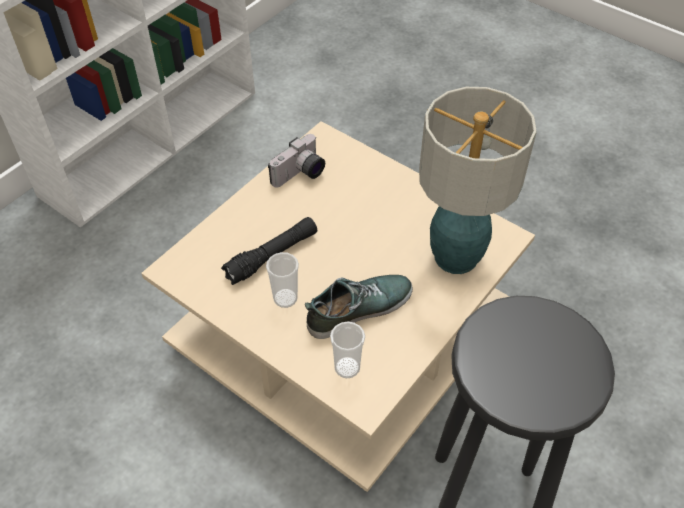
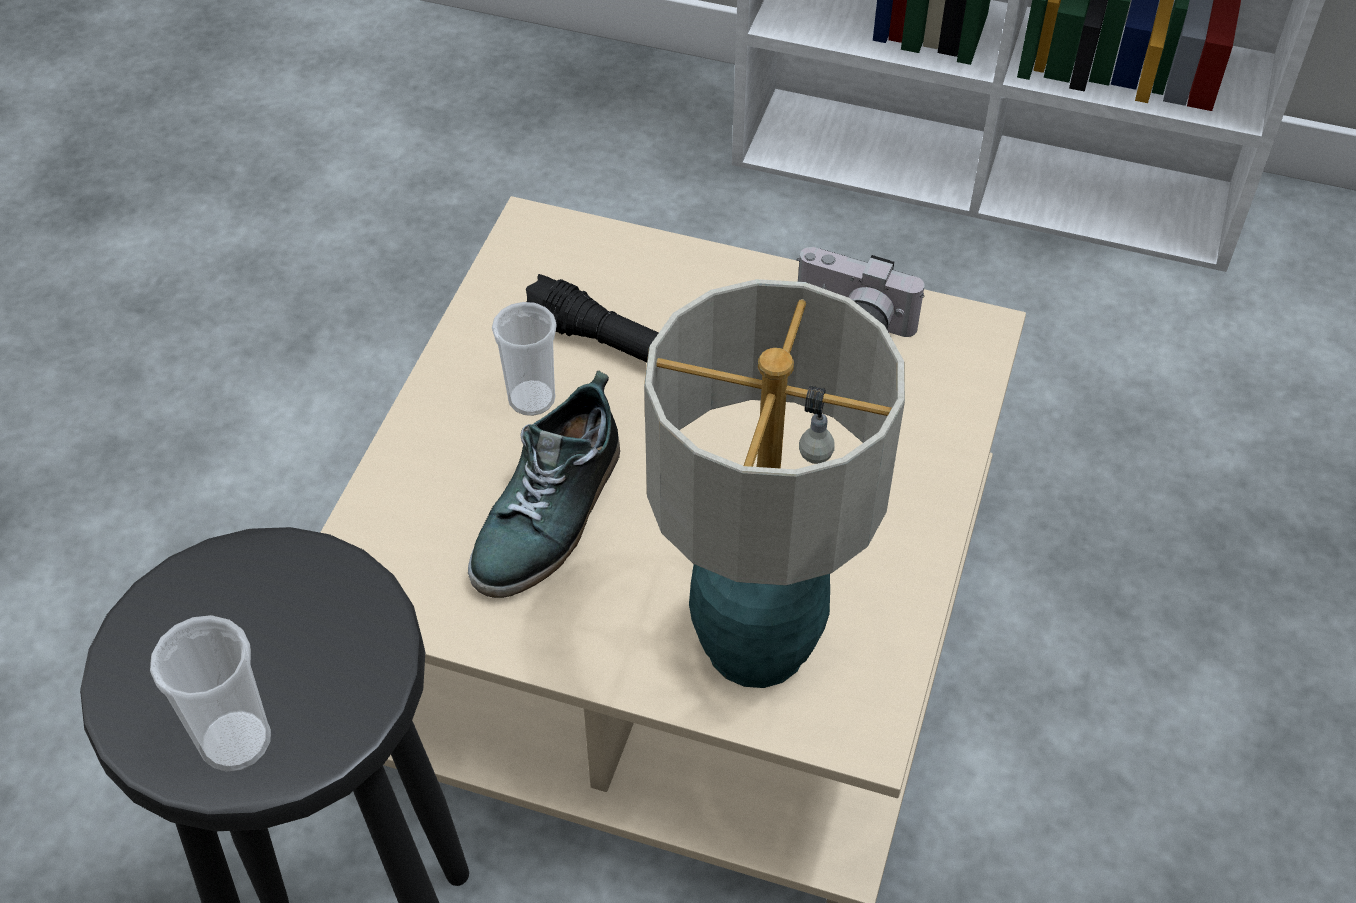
camera: 70 degrees right, 0 degrees up
(347, 367) = (408, 534): cup -> cup (236, 741)
(358, 308) = (551, 513): shoe -> shoe turned 75 degrees clockwise

